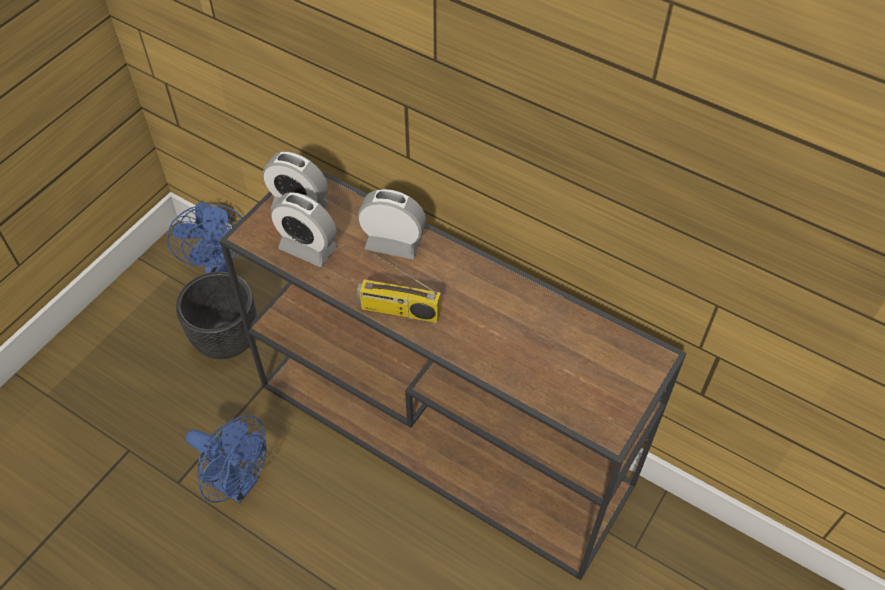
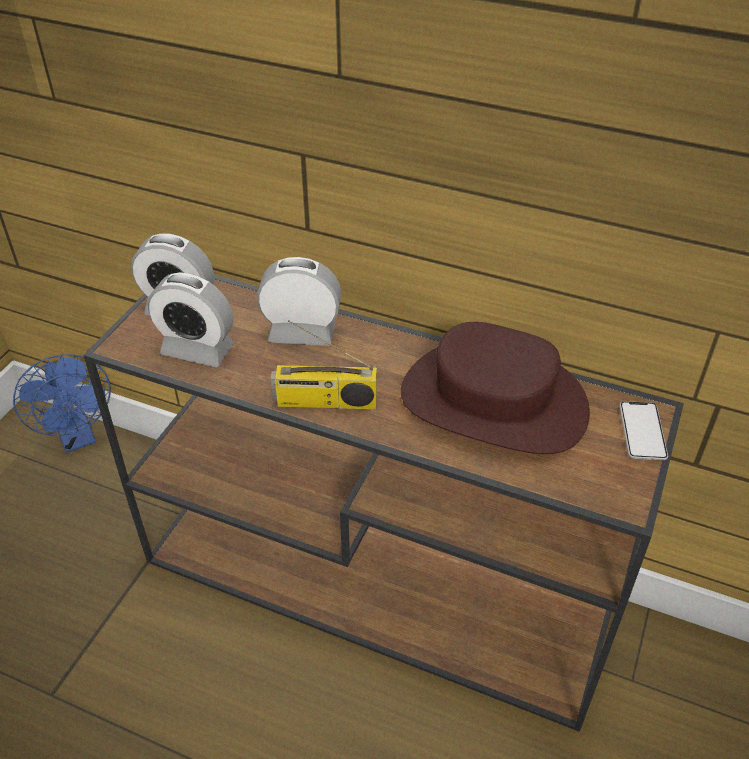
camera: 10 degrees left, 10 degrees down
(227, 339) = (97, 515): black planter -> none
(237, 483) = (129, 683): blue fan -> none
(531, 330) = (493, 402): none -> brown hat
(643, 374) = (642, 431): none -> phone

